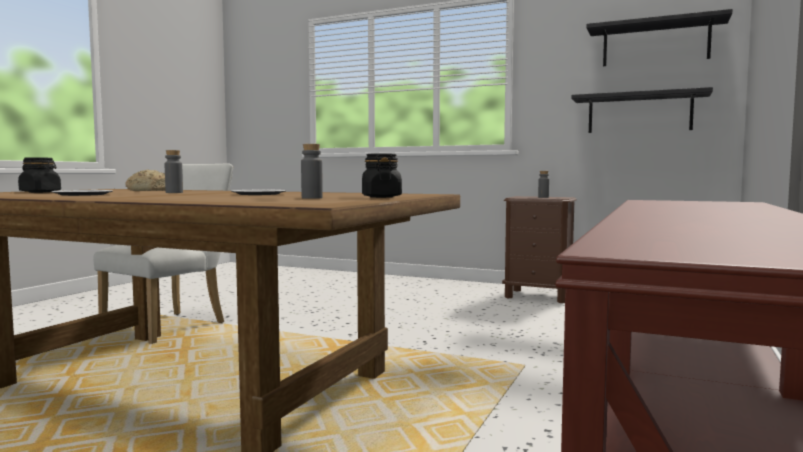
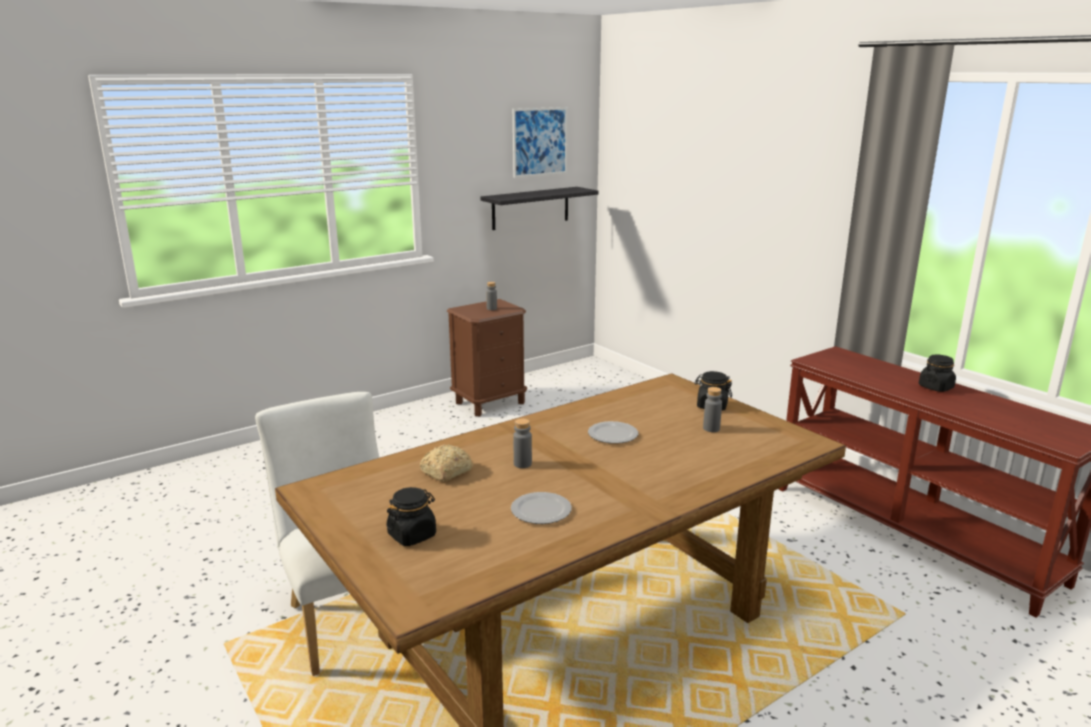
camera: 60 degrees left, 15 degrees up
(655, 44) = (540, 142): black shelf -> picture
(736, 214) = (935, 387): none -> black jar

